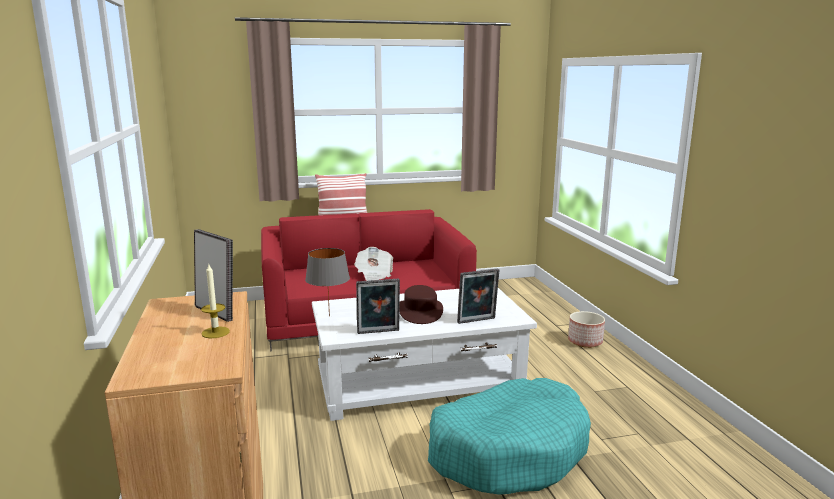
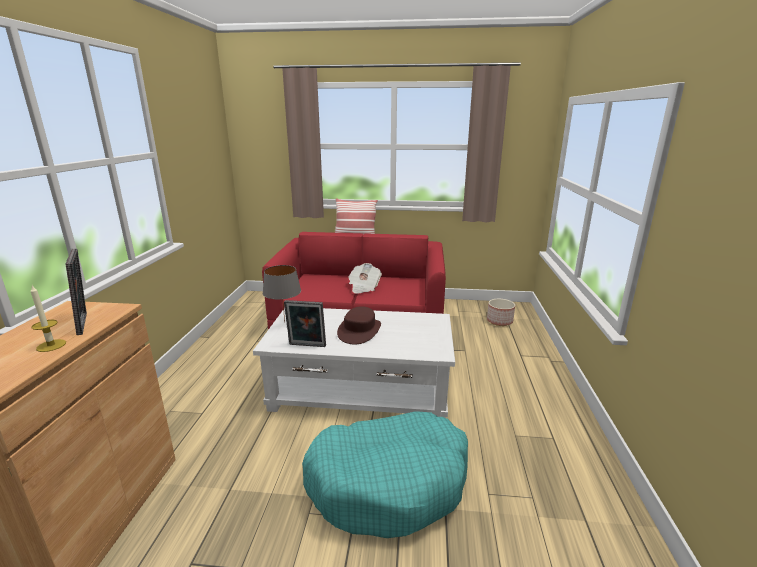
camera: 20 degrees right, 5 degrees up
(477, 321) = (400, 350): picture frame -> none
(585, 341) = (539, 378): planter -> planter (500, 321)

